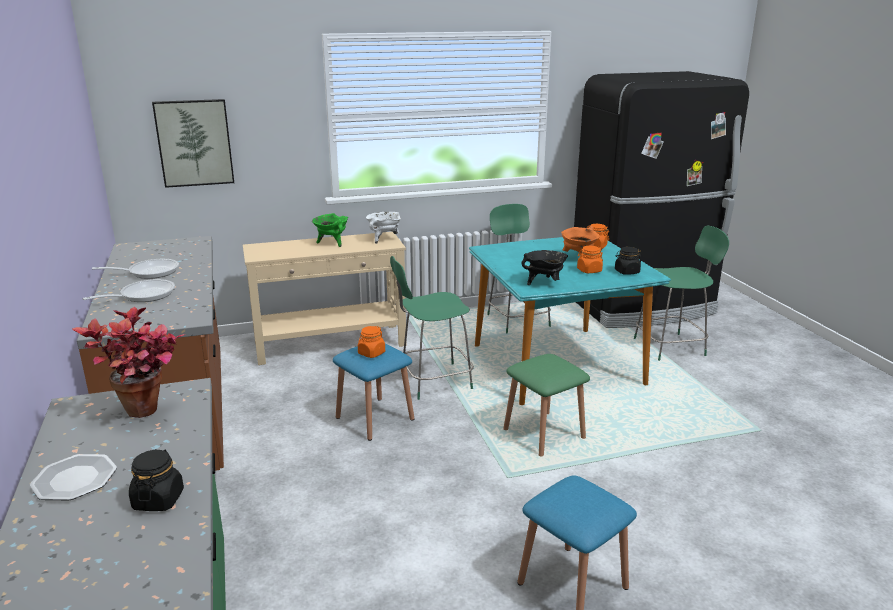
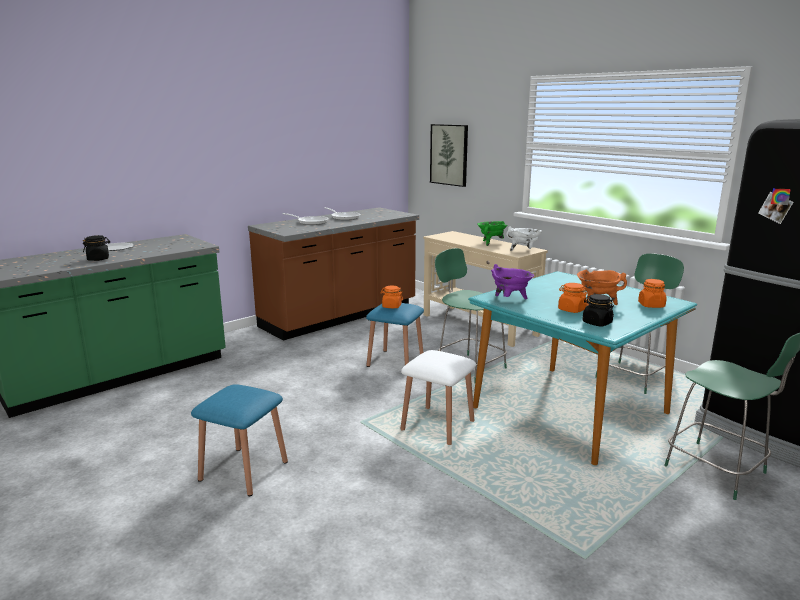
camera: 65 degrees right, 5 degrees down
(148, 415) = (173, 245): potted plant -> none
(544, 283) = (510, 300): black cooking pot -> purple cooking pot
(544, 434) = (437, 426): green stool -> white stool

